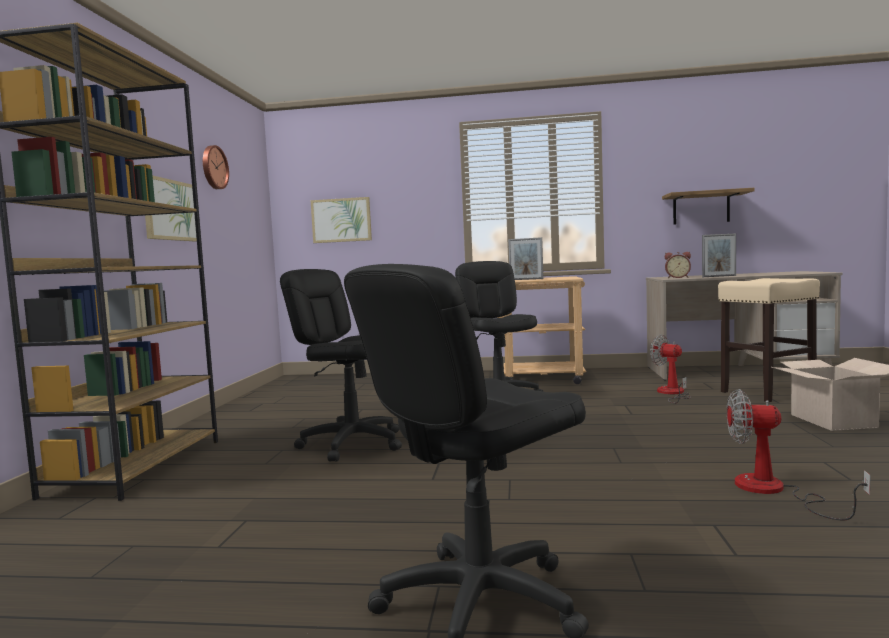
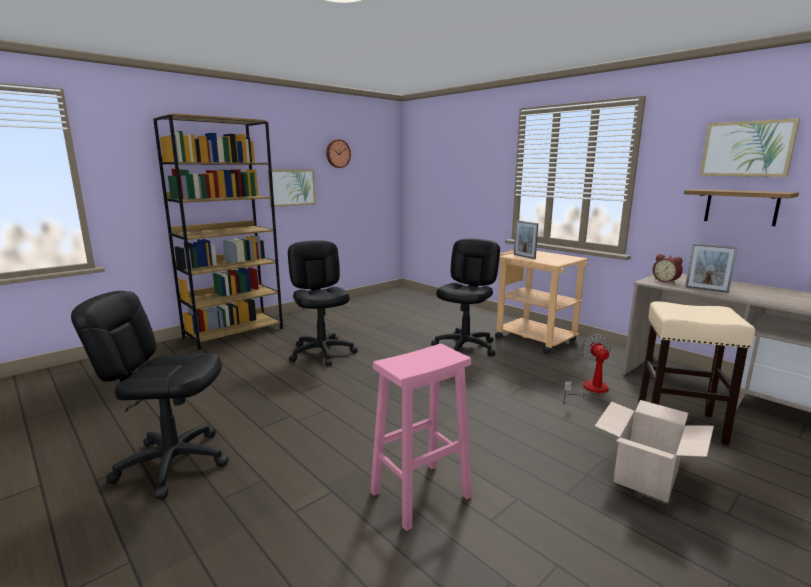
camera: 40 degrees right, 10 degrees up
(341, 220) = (438, 185): picture -> picture (746, 149)
(774, 491) = (419, 495): fan -> pink stool

